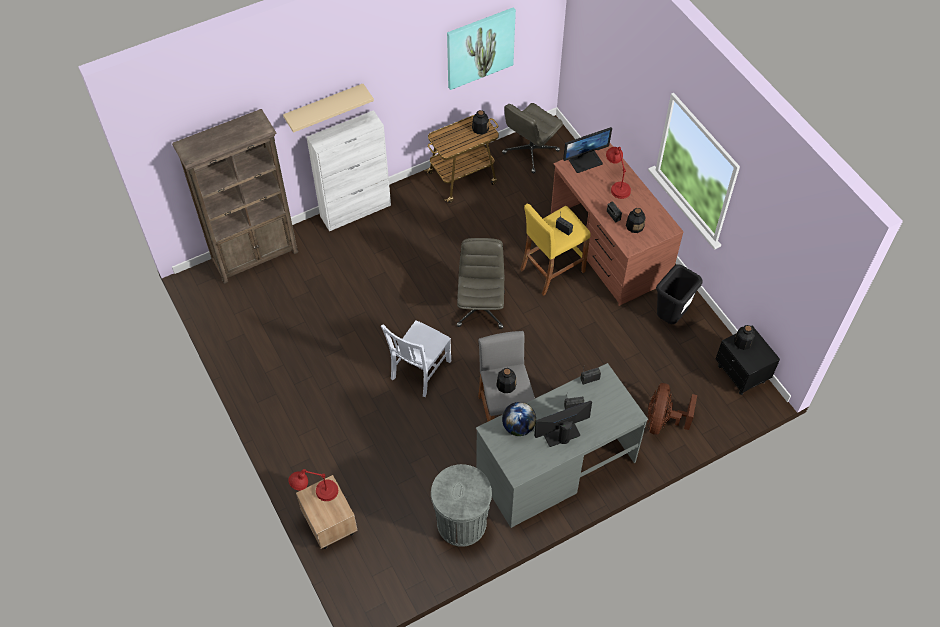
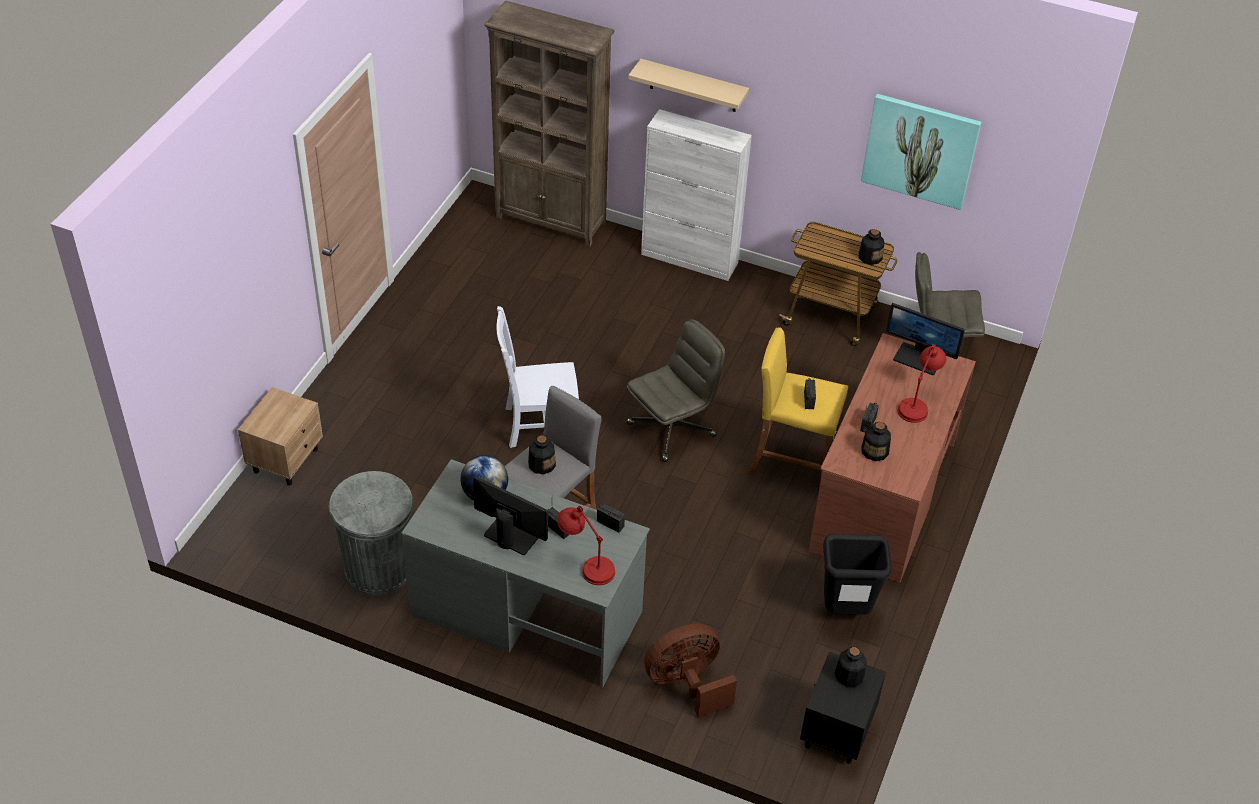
camera: 50 degrees right, 10 degrees down
(316, 493) = (284, 402): red table lamp -> red table lamp (586, 564)

